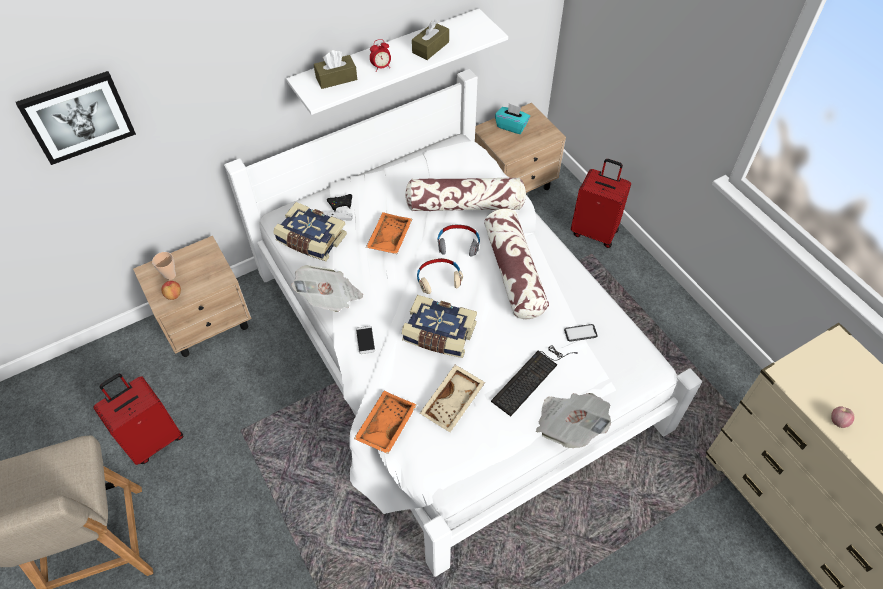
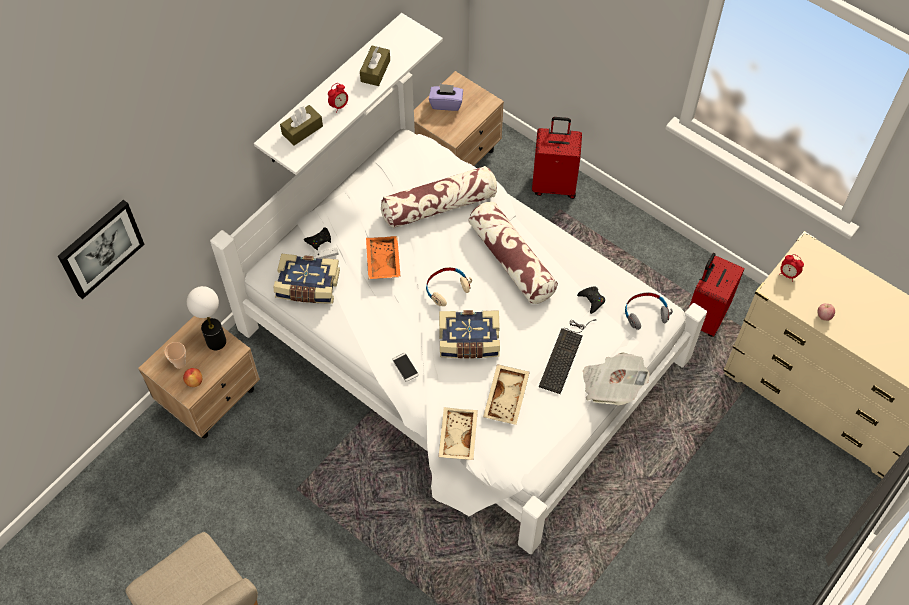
camera: 20 degrees left, 5 degrees up
(153, 439) = (216, 526): red suitcase -> red suitcase (705, 316)
(211, 266) = (216, 341): none -> table lamp
(330, 298) = (354, 338): newspaper -> none
(385, 425) = (457, 437): orange tray -> beige tray
(458, 244) = (450, 248): grey headphones -> grey headphones (645, 313)
(511, 126) = (446, 103): turquoise tissue box -> purple tissue box
(580, 333) = (592, 300): phone -> black game controller
(806, 363) = (788, 274): none -> alarm clock

